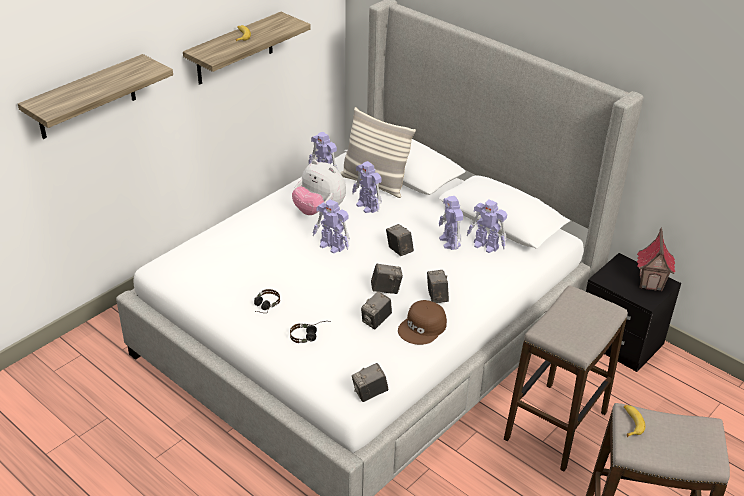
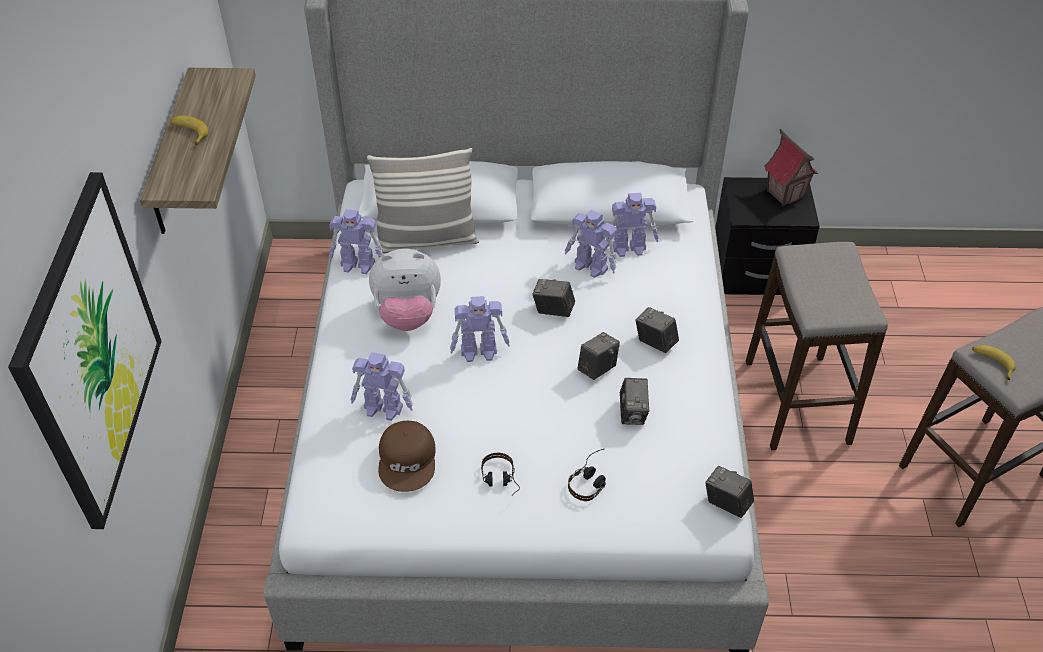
camera: 40 degrees left, 10 degrees up
(86, 98) = (90, 352): shelf -> picture
(367, 206) = (456, 276): toy robot -> toy robot (384, 408)
(369, 393) = (726, 503): camera -> camera turned 105 degrees clockwise
(423, 328) = (685, 388): brown cap -> brown cap (408, 460)

